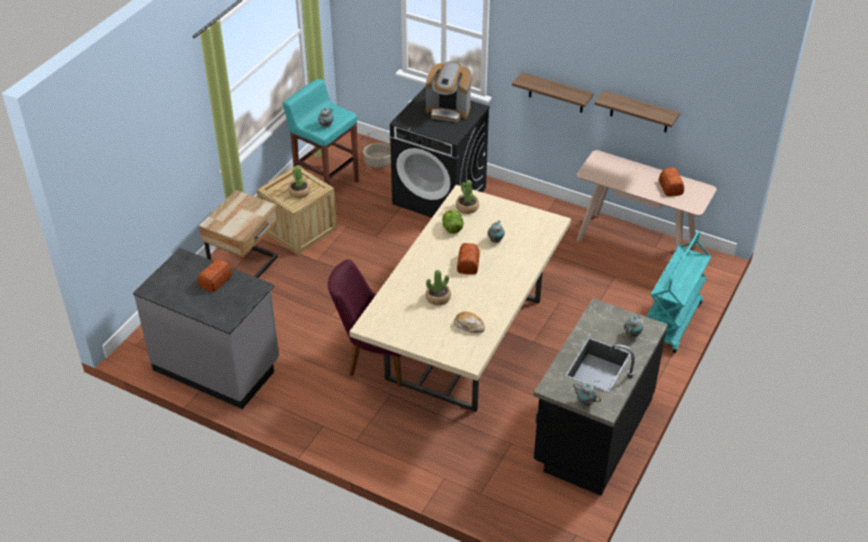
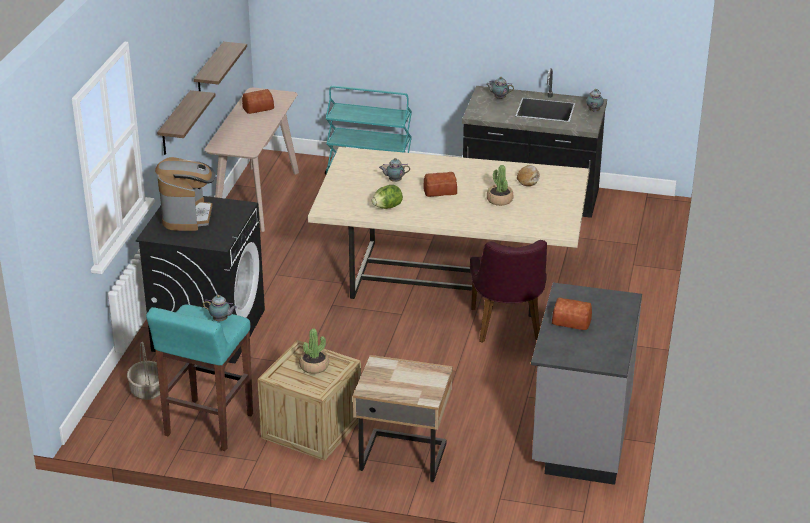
camera: 105 degrees left, 10 degrees down
(467, 207) = (347, 203): potted plant -> none

